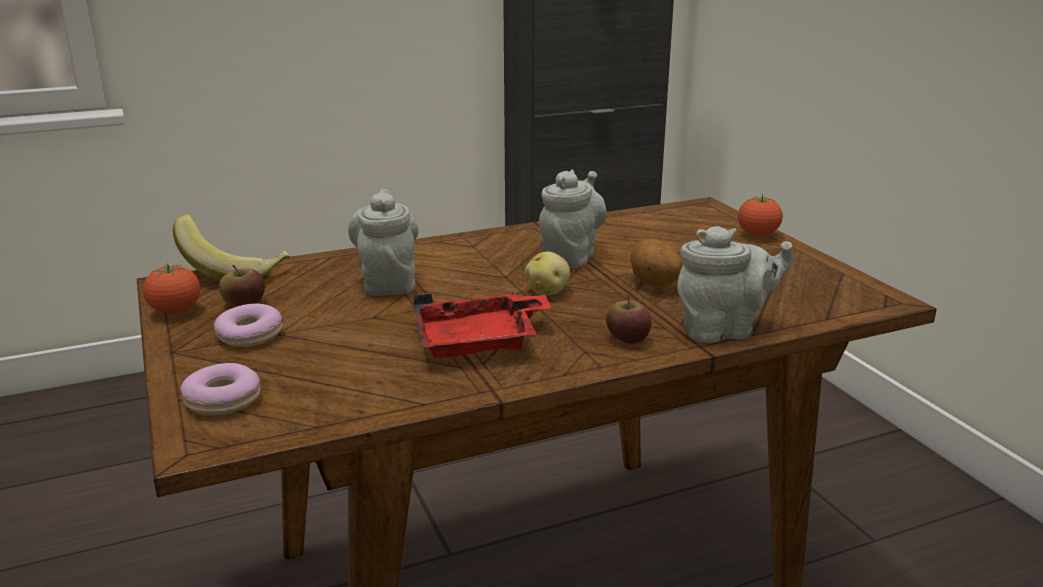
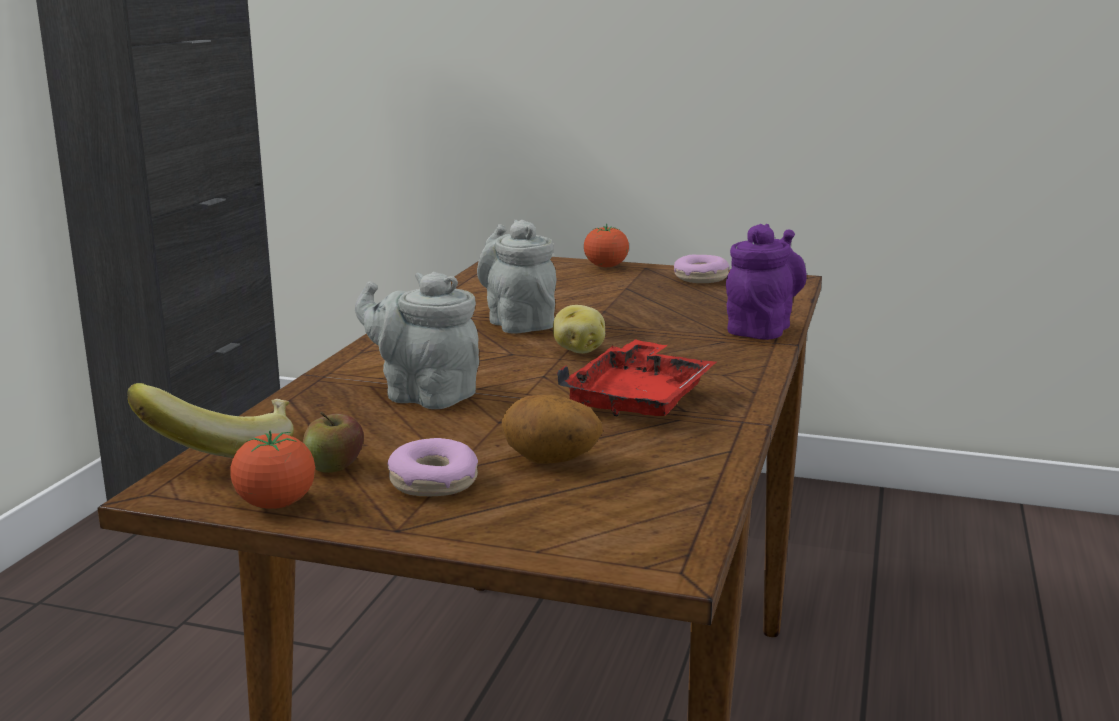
camera: 50 degrees left, 5 degrees down
(222, 400) = (579, 529): donut -> donut (700, 278)
(627, 339) = (725, 356): apple -> none
(653, 284) = (636, 319): potato -> potato (550, 461)
(723, 330) = (761, 328): grey teapot -> purple teapot

